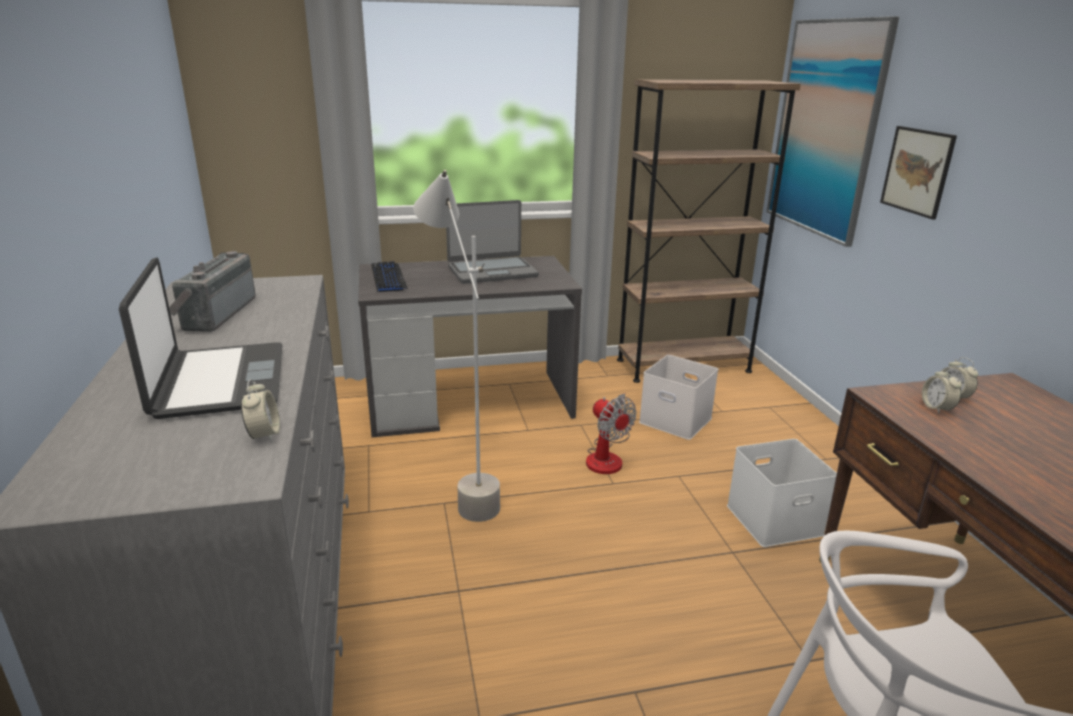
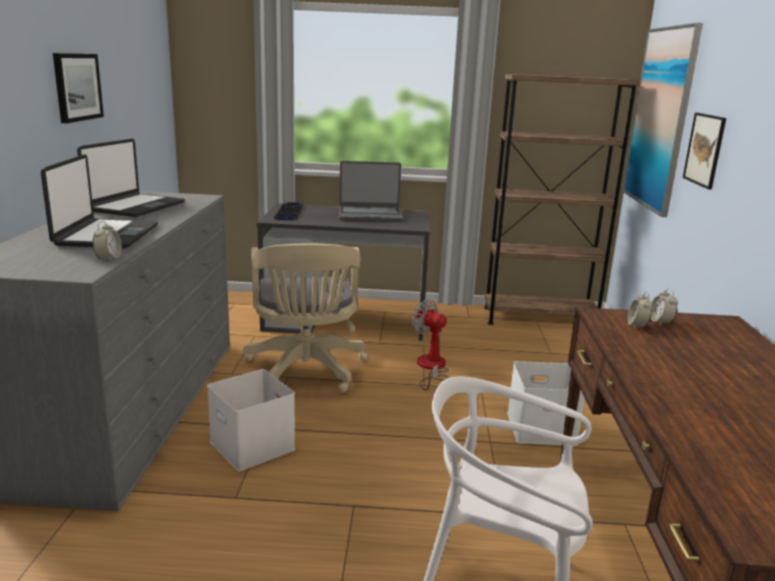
camera: 15 degrees right, 5 degrees down
(95, 141) = (77, 87): none -> picture
(215, 314) = (135, 206): radio -> laptop
(463, 490) = (306, 372): grey floor lamp -> beige office chair
(607, 456) = (431, 368): fan -> fan turned 150 degrees clockwise
(677, 420) = (506, 353): white storage box -> white storage box (254, 446)

